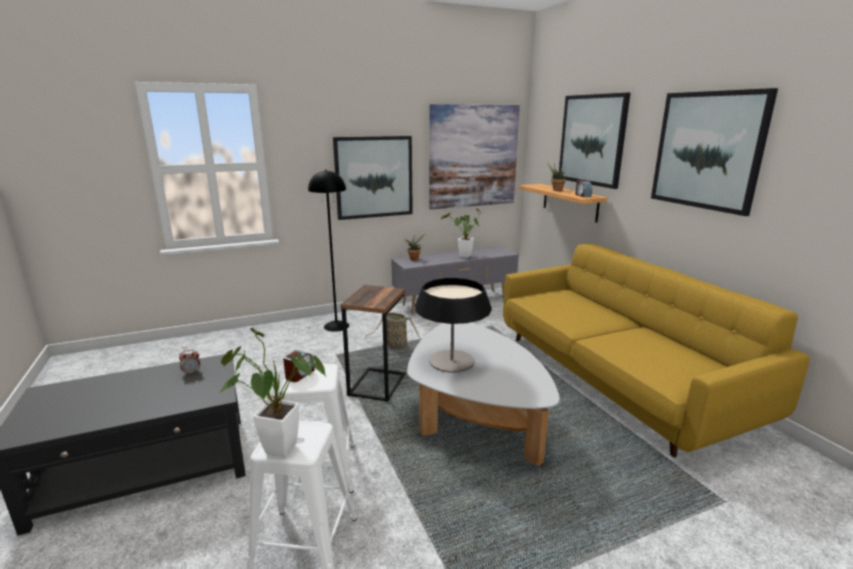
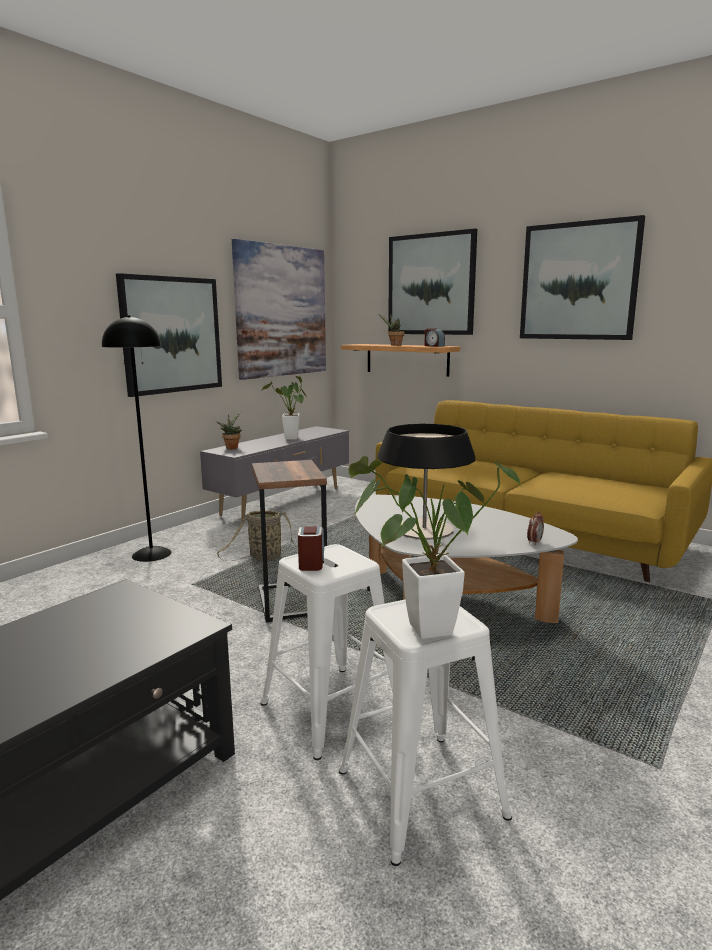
camera: 30 degrees left, 5 degrees down
(192, 372) = (96, 614): alarm clock -> alarm clock (534, 542)

